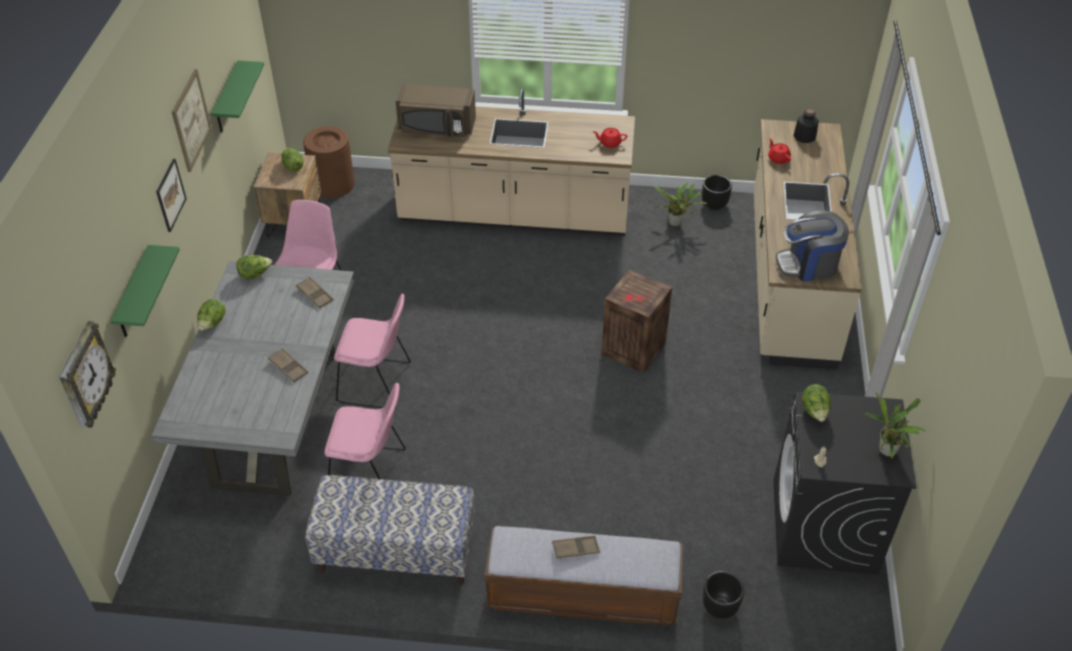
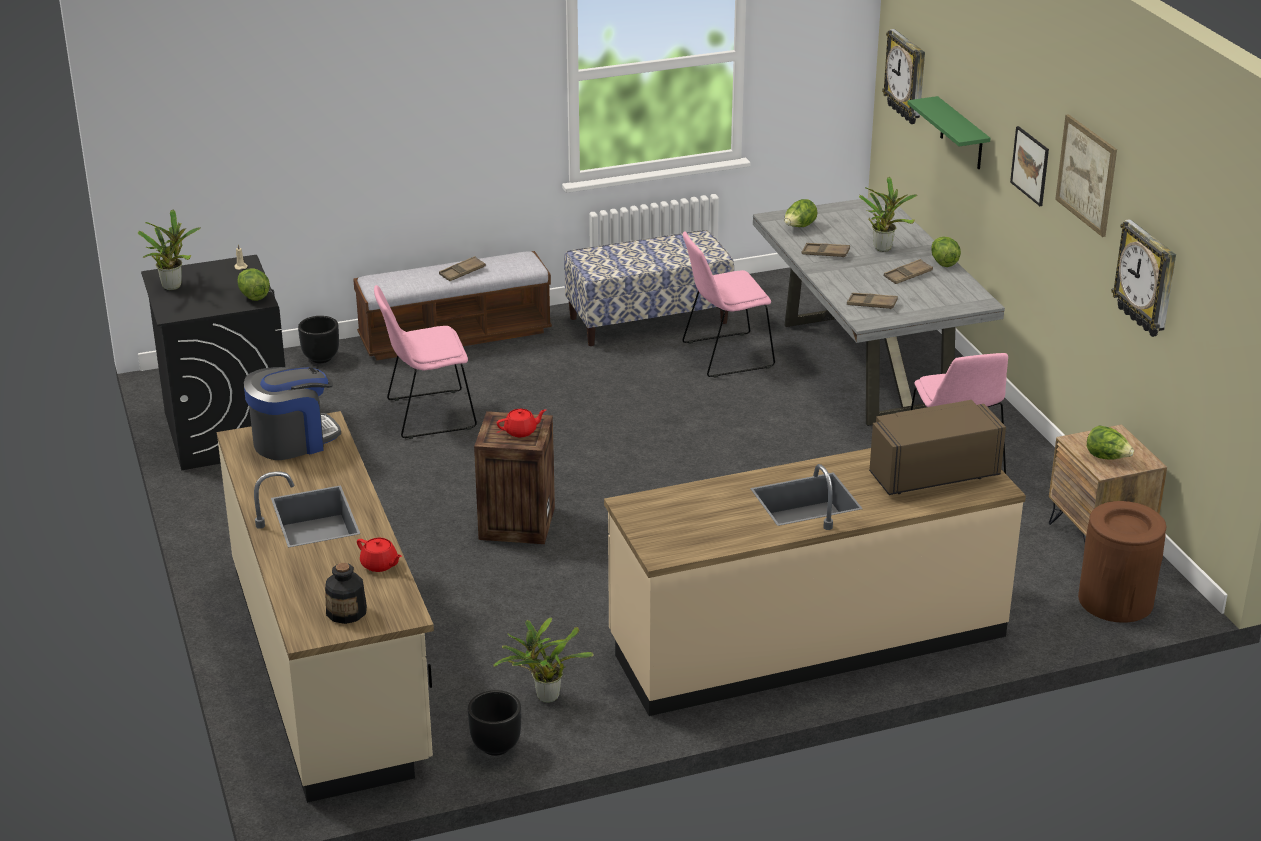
camera: 155 degrees right, 15 degrees down
(227, 99) = (1147, 279): green shelf -> wall clock
(236, 359) = (883, 247): none -> potted plant
(255, 274) = (959, 304): lettuce -> lettuce (799, 227)
(255, 318) = (908, 275): none -> brown tray
(377, 383) = (793, 416): pink chair -> pink chair (427, 415)
(609, 143) = (657, 519): red teapot -> red teapot (521, 431)

